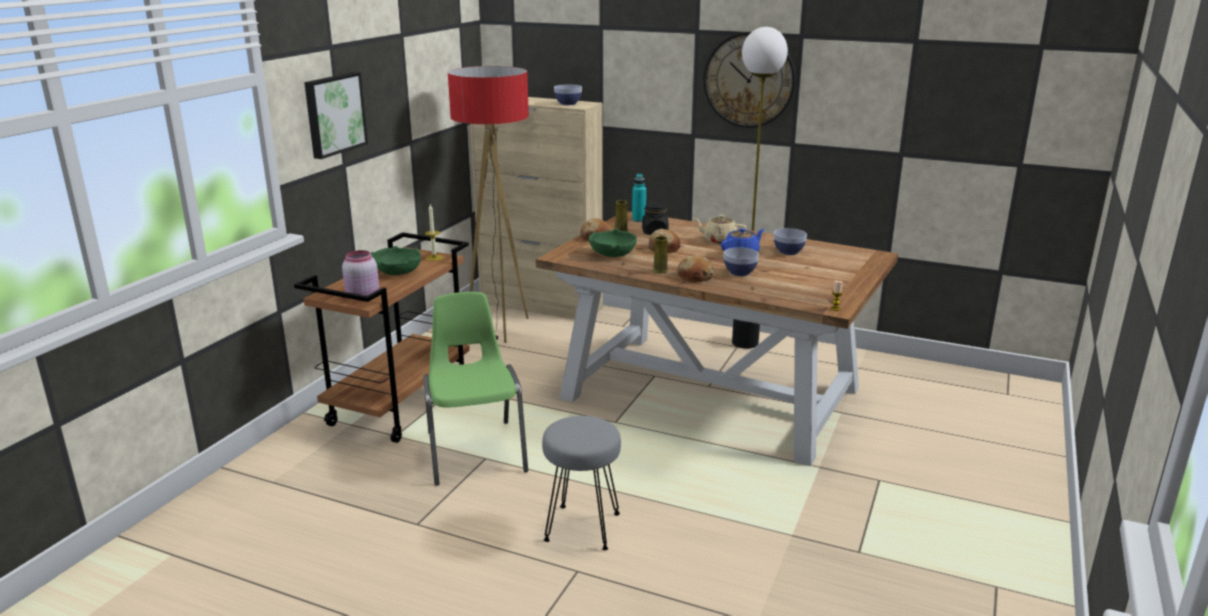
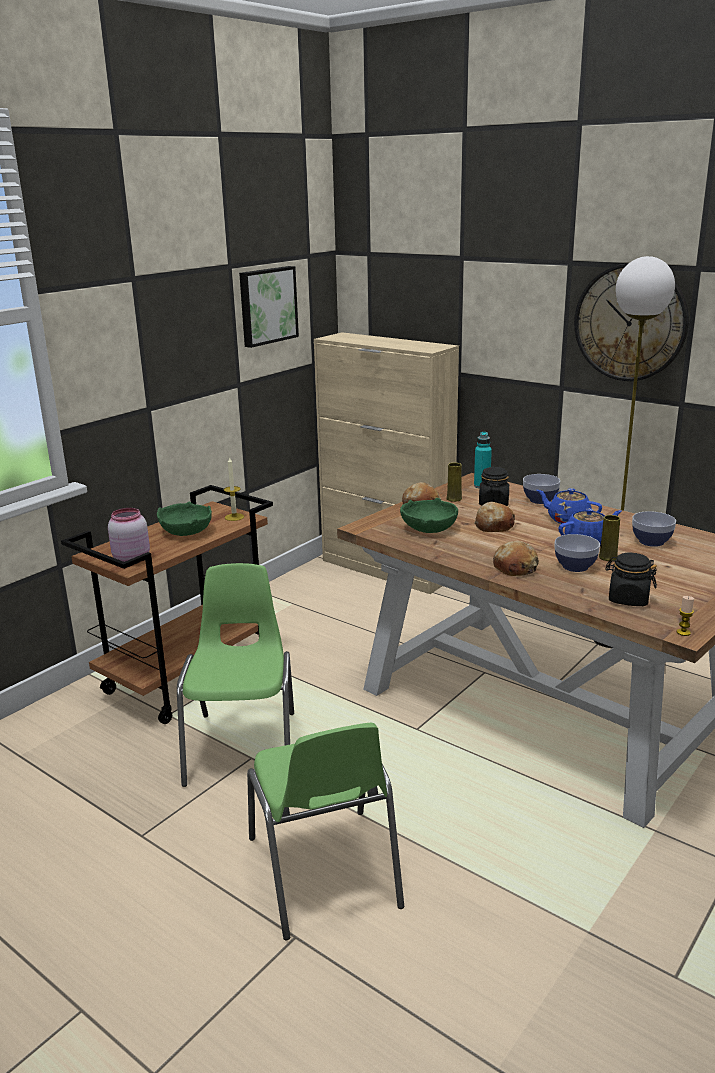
camera: 15 degrees right, 0 degrees up
(333, 114) = (134, 353): picture -> picture (267, 305)
(499, 328) = (331, 593): floor lamp -> none
(568, 103) = (418, 346): bowl -> bowl (540, 500)
(582, 528) = (324, 873): grey stool -> green chair
(660, 271) = (475, 556): yellow vase -> yellow vase (608, 557)
(719, 240) = (567, 520): beige teapot -> blue teapot
(788, 291) = (628, 599): none -> black jar

